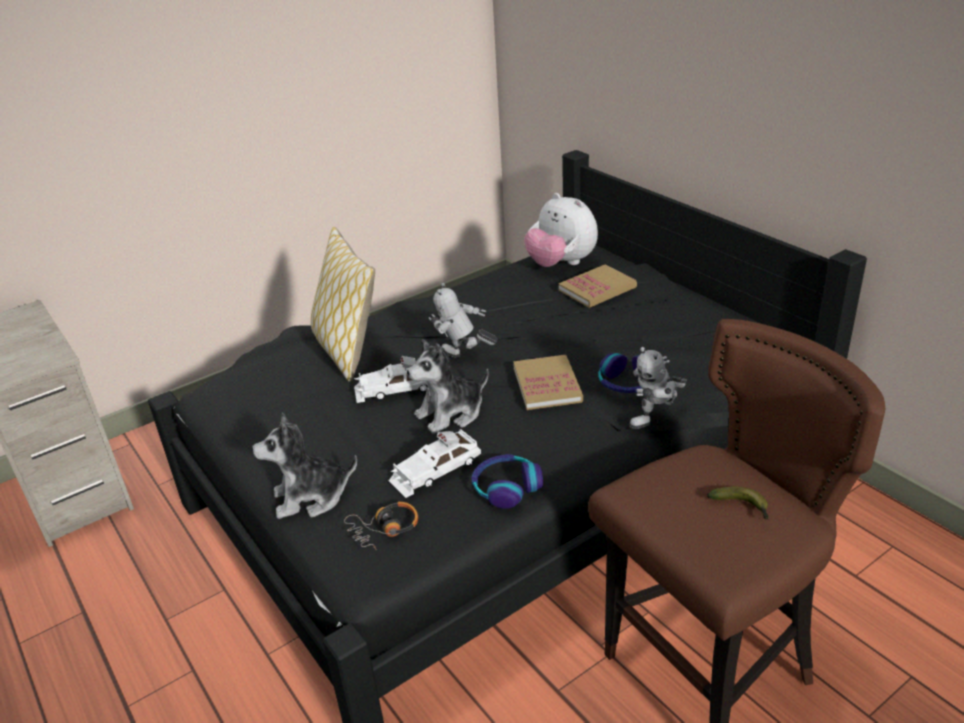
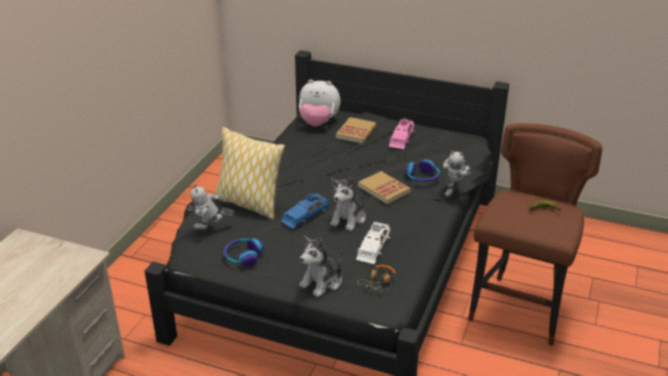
camera: 35 degrees left, 0 degrees up
(395, 388) = (305, 215): white toy car -> blue toy car
(463, 359) = (323, 189): toy robot -> toy robot (211, 230)
(506, 487) = (415, 243): headphones -> headphones (243, 256)
(658, 314) = (401, 138): none -> pink toy car

